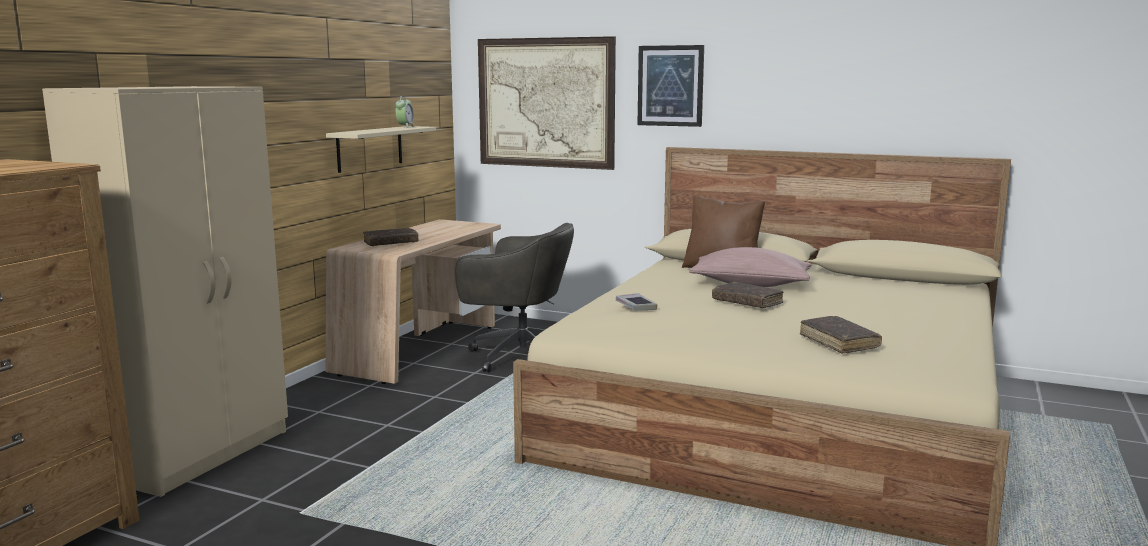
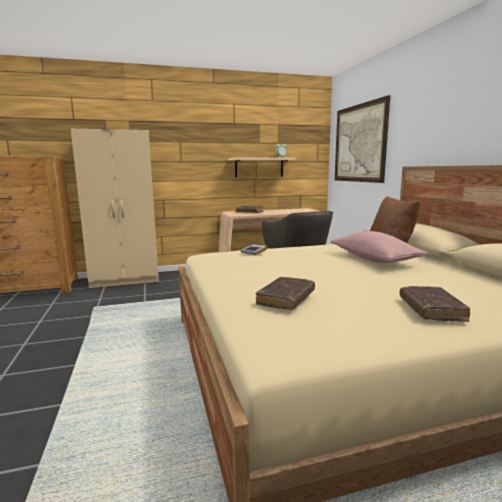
camera: 50 degrees right, 0 degrees up
(670, 86) = (414, 123): picture -> none
(747, 302) = (325, 265): brown book -> brown book (431, 310)

